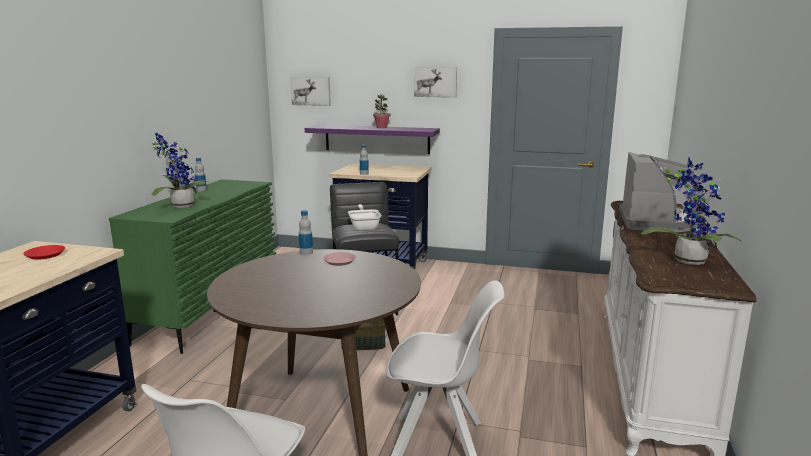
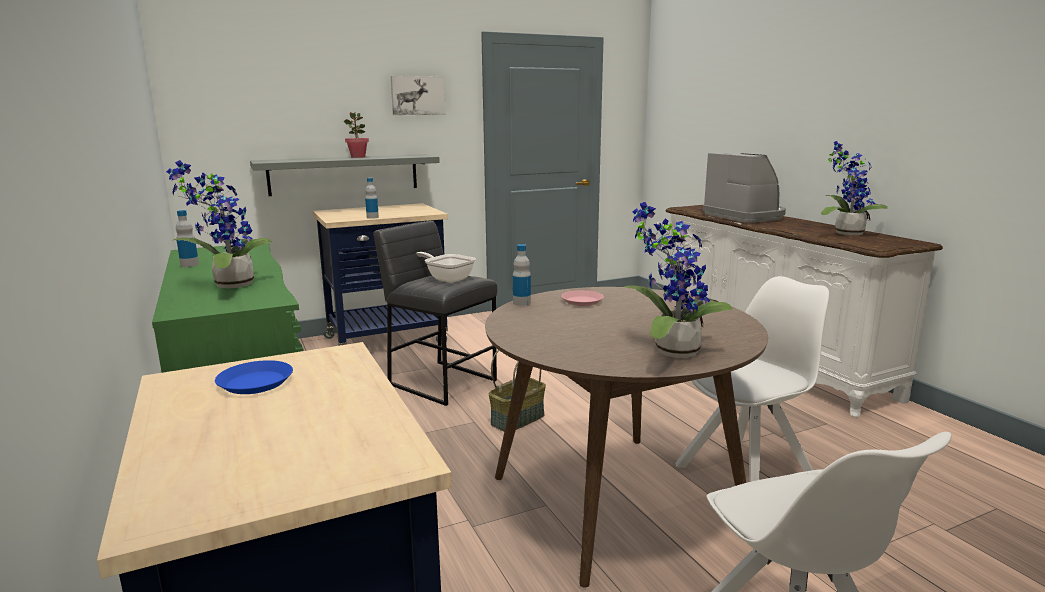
camera: 40 degrees left, 0 degrees up
(45, 255) = (255, 383): red plate -> blue plate
(282, 306) = (671, 351): none -> potted plant
(311, 91) = (236, 110): picture -> none
(377, 139) = (344, 174): purple shelf -> grey shelf

